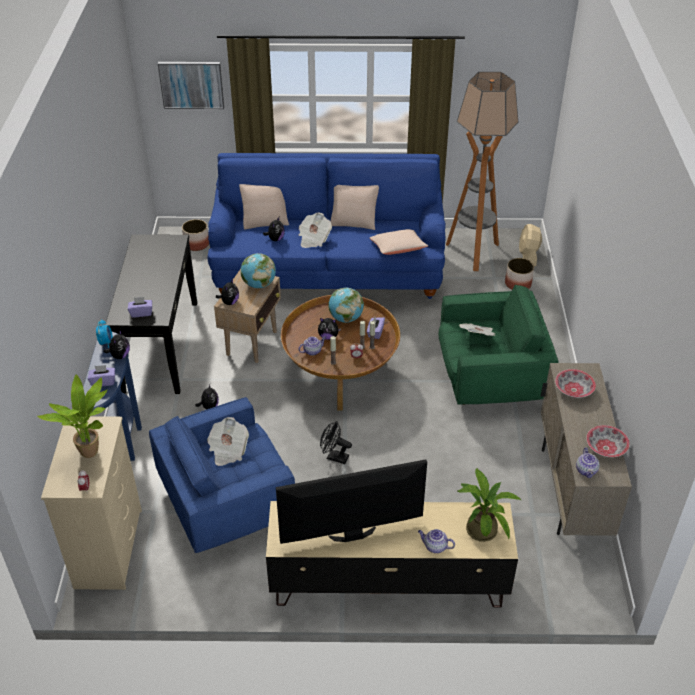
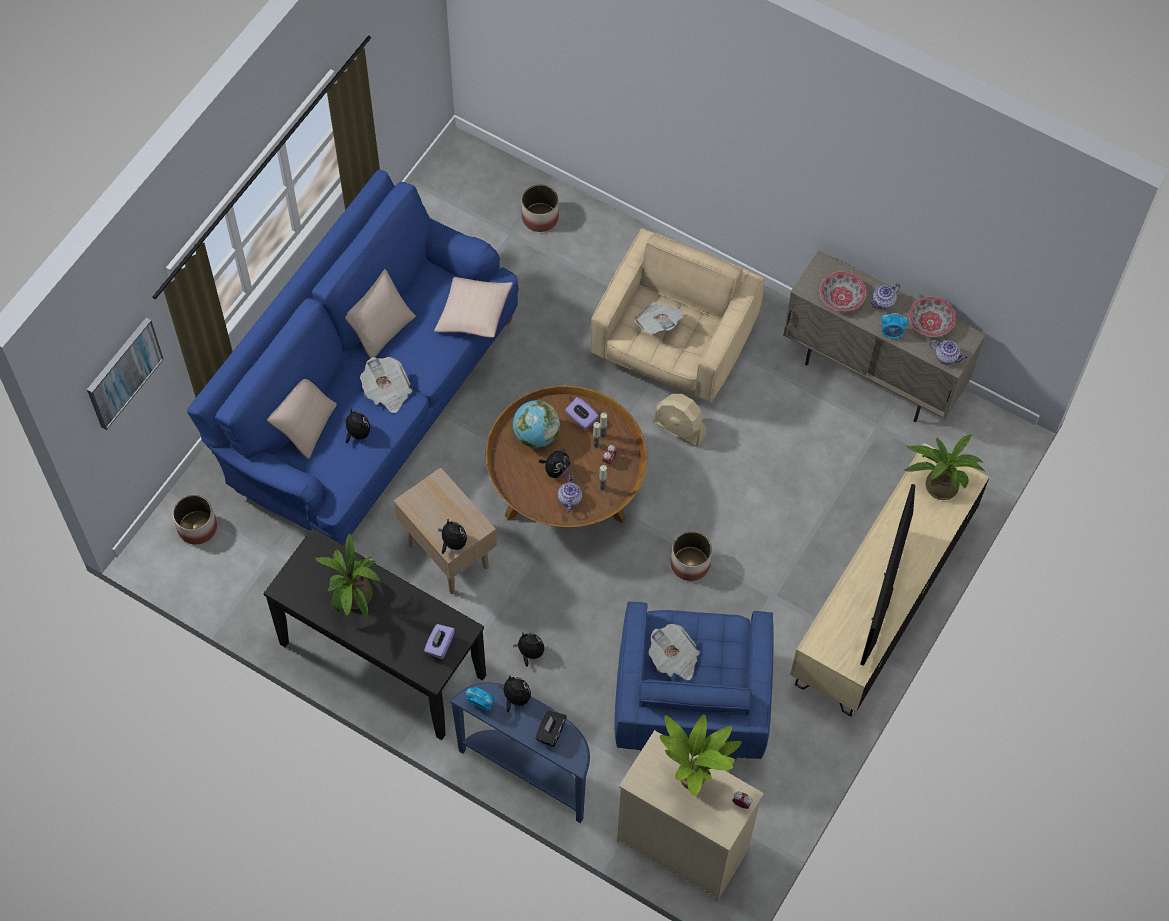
camera: 60 degrees left, 20 degrees up
(103, 382) = (550, 732): purple tissue box -> black tissue box
(151, 267) = (353, 598): none -> potted plant
(259, 284) = (440, 495): globe -> none
(334, 457) = (690, 563): black fan -> planter
(434, 546) = (937, 536): teapot -> teapot (883, 303)
(473, 253) = (450, 226): floor lamp -> none
(489, 378) = (673, 345): green armchair -> beige armchair
(528, 256) = (497, 173): beige fan -> beige fan (679, 428)
(573, 430) = (891, 333): none -> alarm clock

